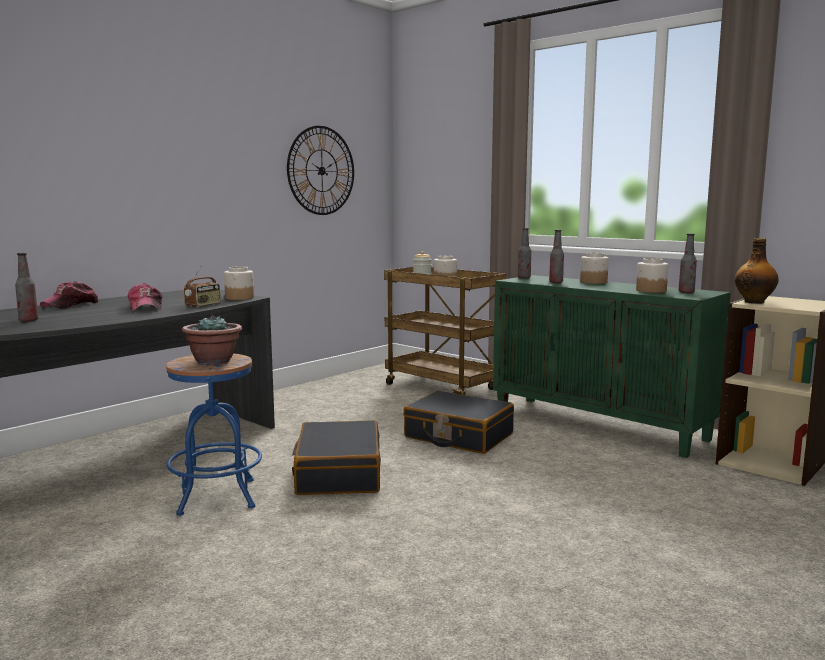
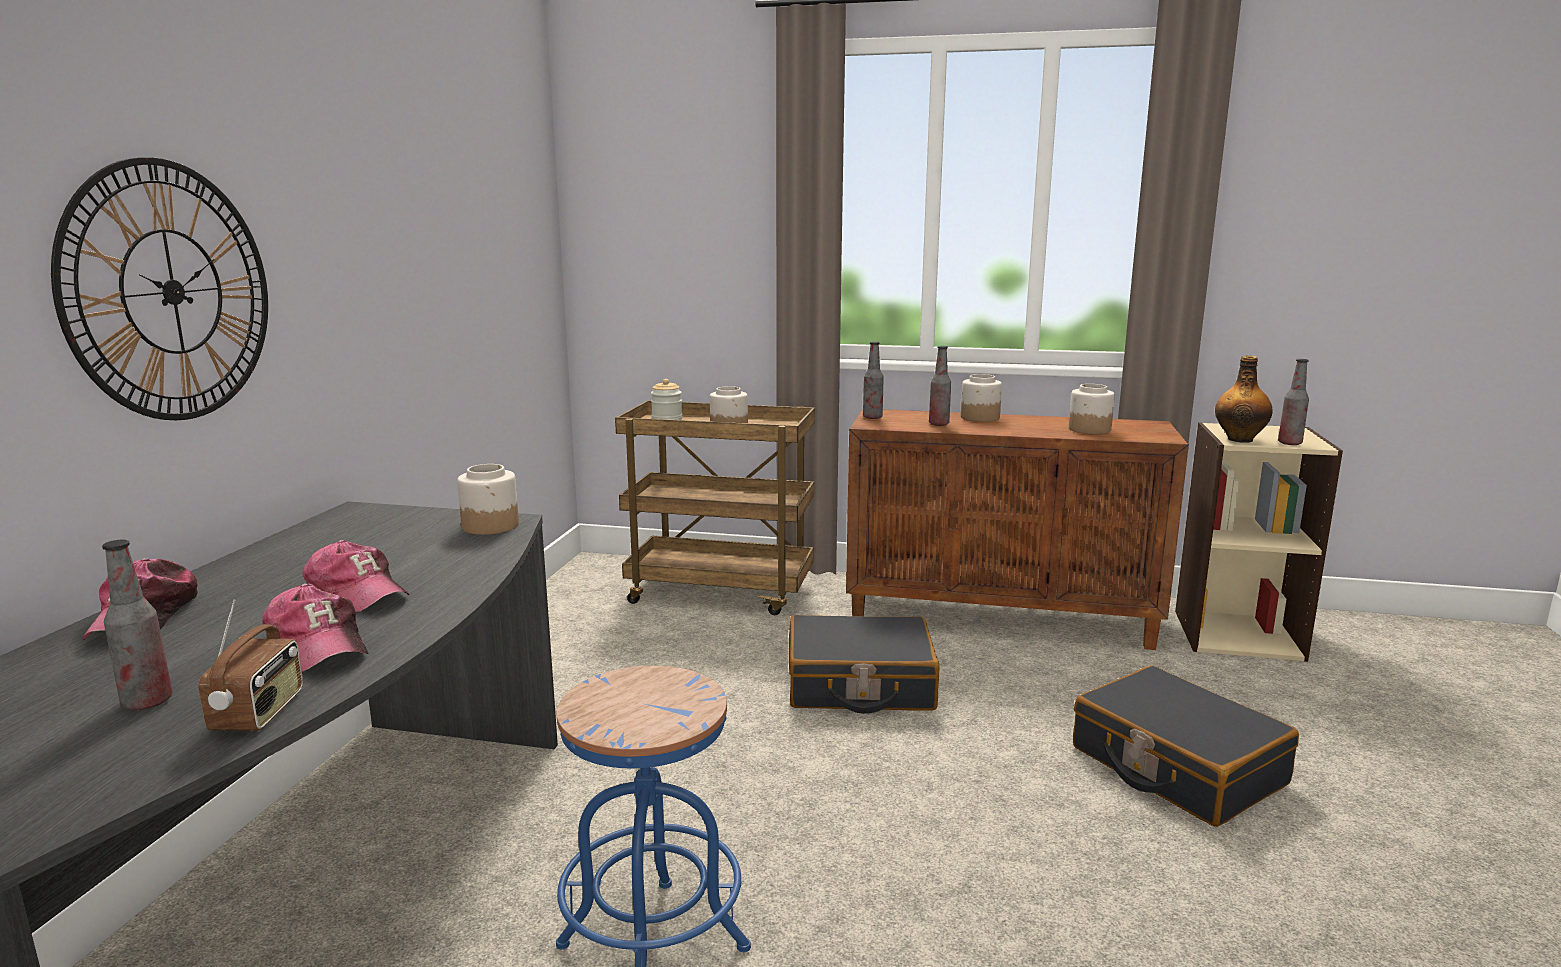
camera: 30 degrees left, 5 degrees up
(103, 316) = (319, 644): none -> cap
(203, 305) = (467, 562): radio -> radio (260, 713)
(214, 362) = (654, 702): potted plant -> none
(321, 170) = (482, 247): wall clock -> wall clock (172, 292)
(338, 473) = (786, 816): black suitcase -> black suitcase (1176, 766)
(600, 425) = (1001, 618): green cabinet -> brown cabinet
(686, 292) = (1132, 428): bottle -> bottle (1289, 443)

